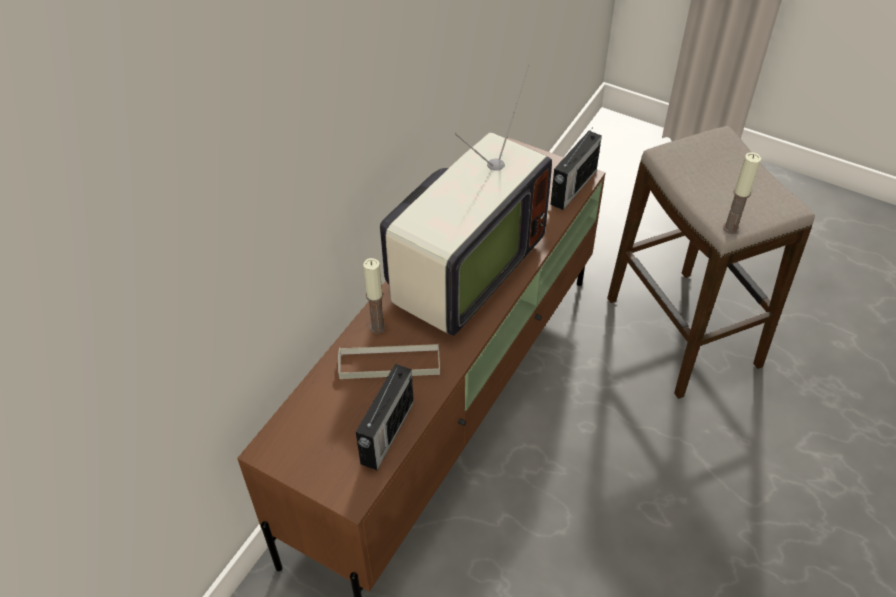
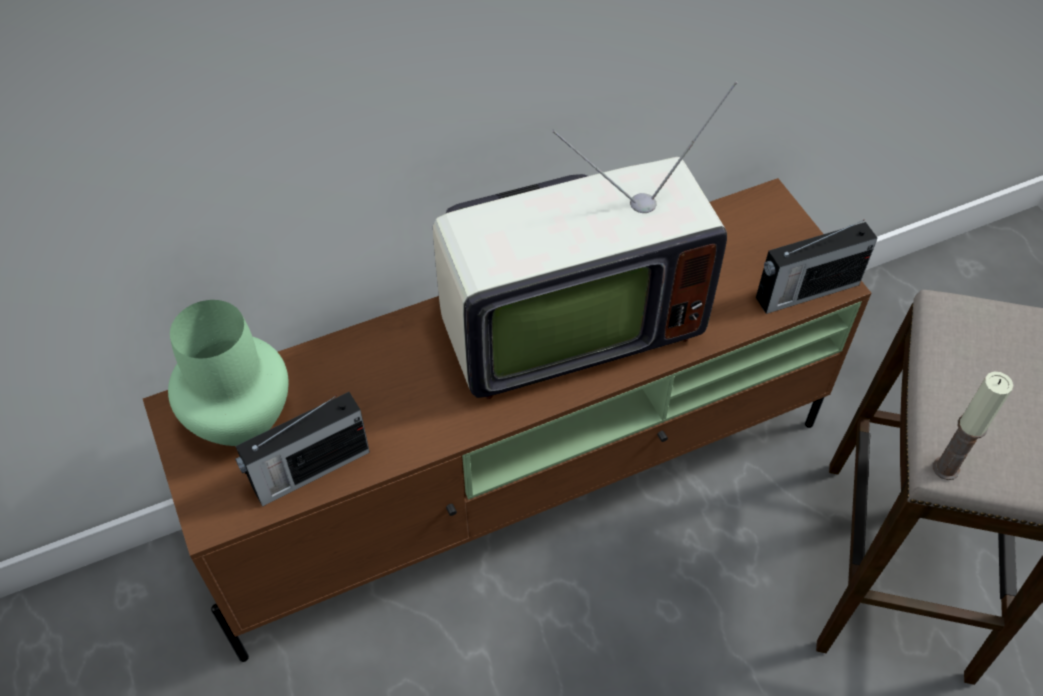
camera: 35 degrees right, 5 degrees up
(316, 432) = (241, 420): none -> green vase
(377, 327) = (411, 336): candle -> none
(389, 364) = (385, 389): grey tray -> none

